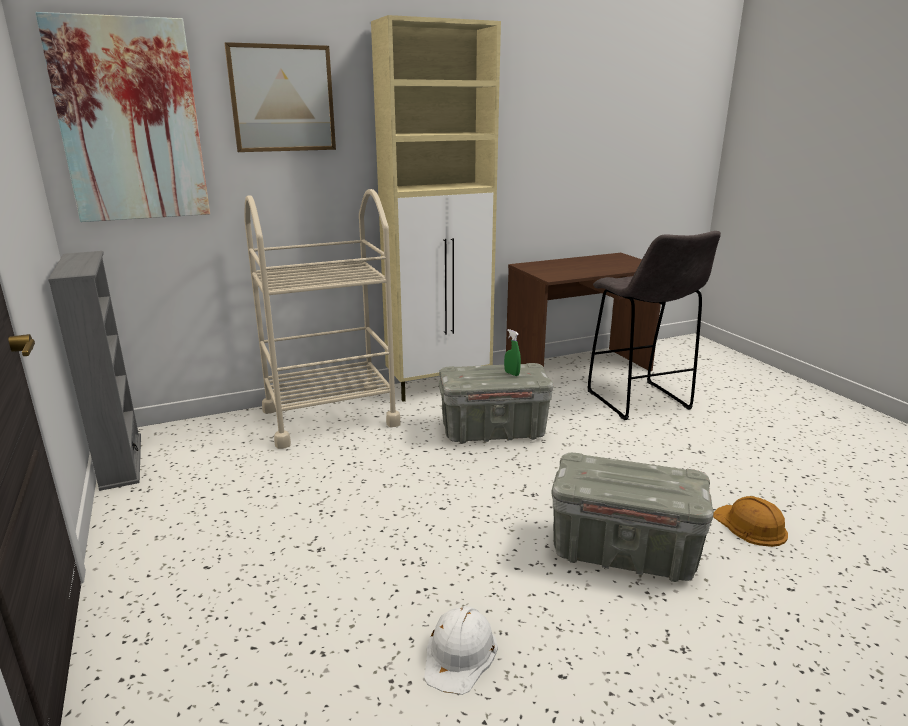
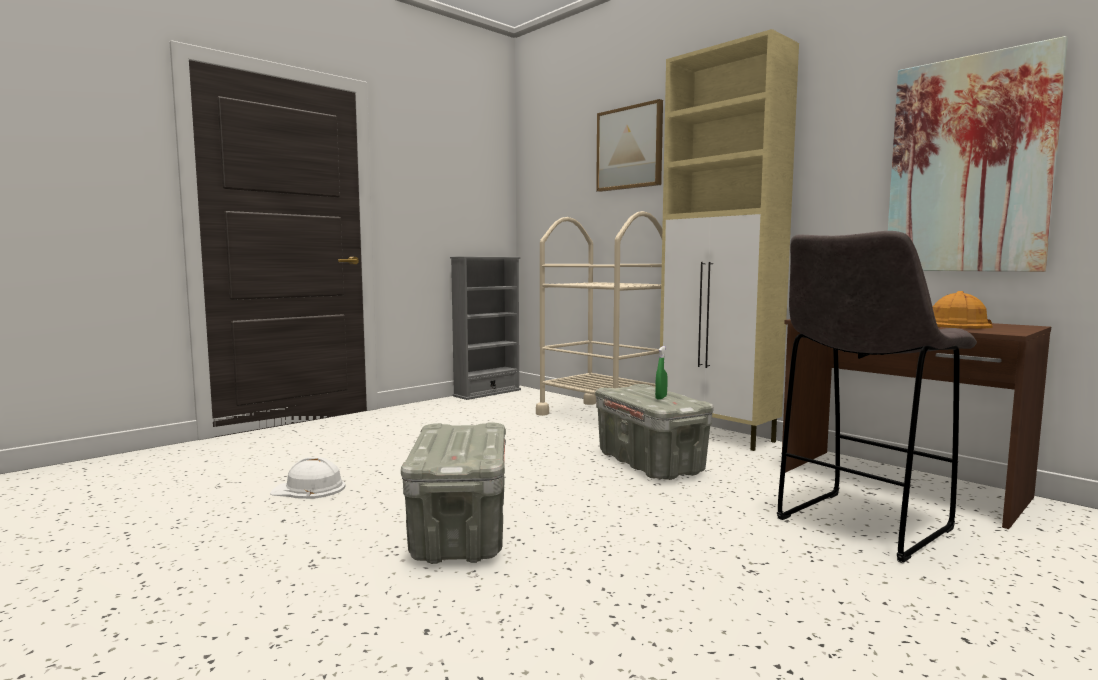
camera: 70 degrees right, 15 degrees down
(130, 122) = (551, 176): picture -> picture (968, 165)
(750, 525) = (564, 606): orange hard hat -> orange hard hat (957, 325)

